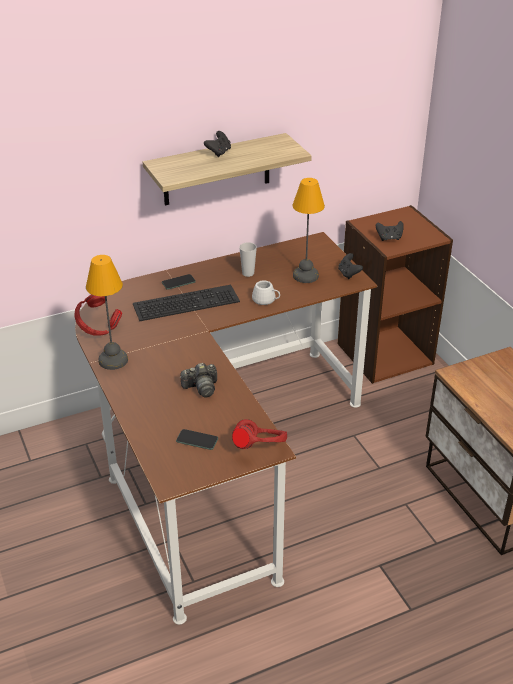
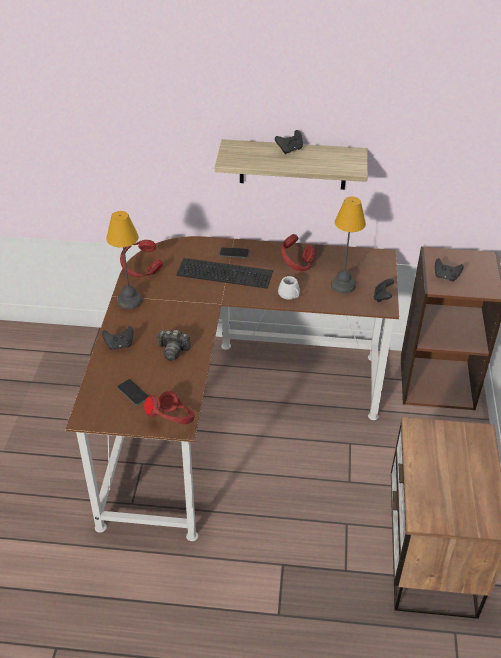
camera: 30 degrees right, 5 degrees up
(142, 403) = (119, 345): none -> black game controller
(248, 273) = (296, 265): cup -> red headphones

